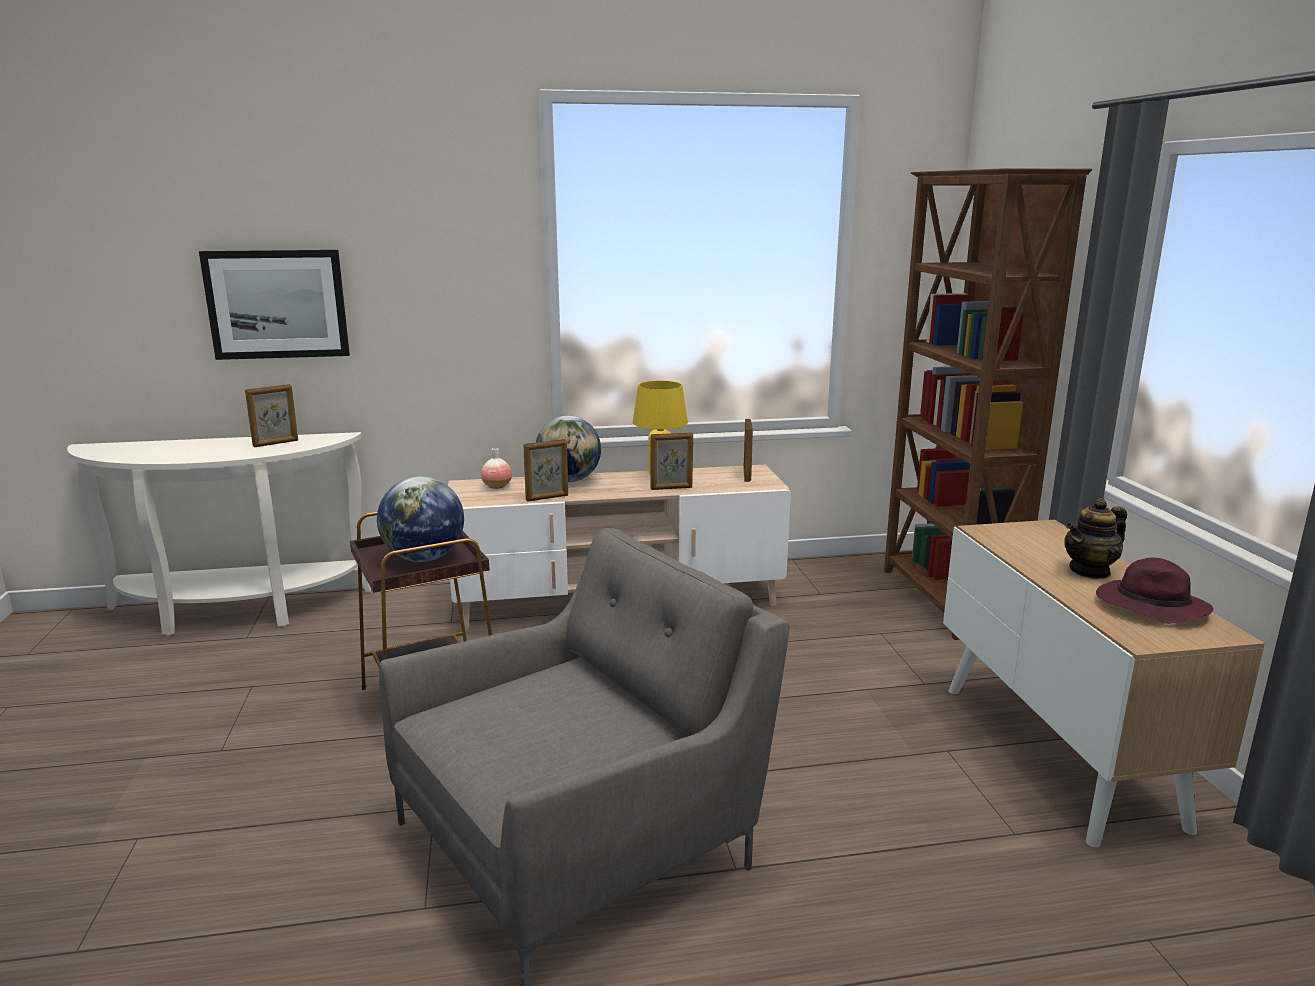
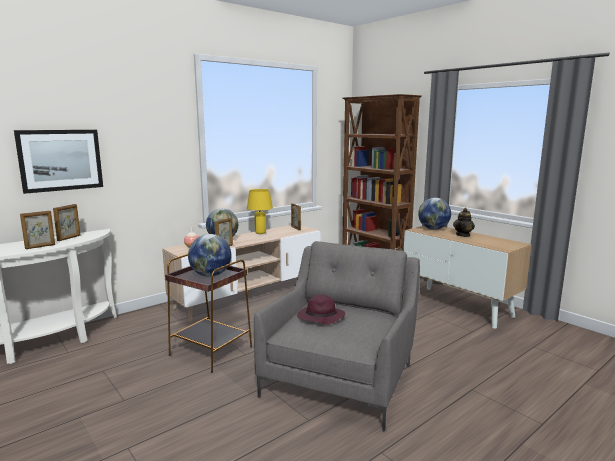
camera: 30 degrees left, 5 degrees down
(671, 488) = (273, 236): picture frame -> picture frame (40, 246)
(1034, 537) = (433, 229): none -> globe
(1149, 607) = (492, 241): purple hat -> purple hat (320, 318)

